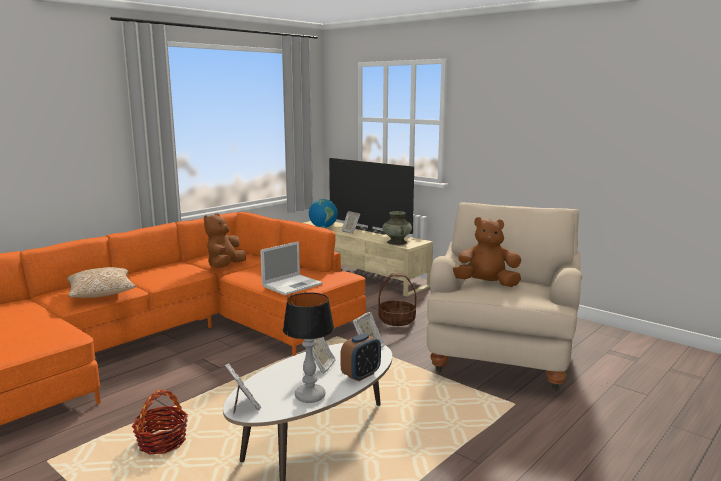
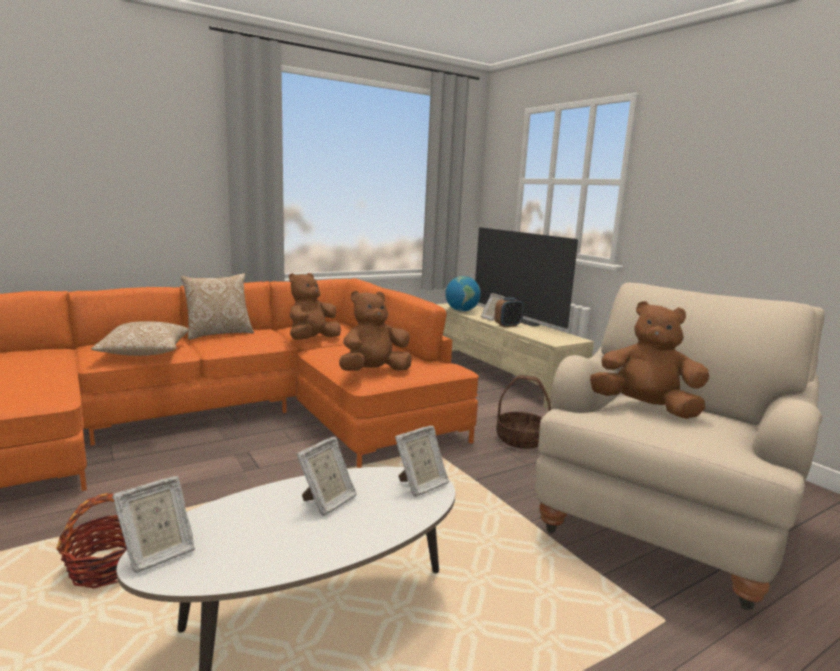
camera: 15 degrees right, 0 degrees up
(144, 271) = (218, 334): none -> pillow
(244, 406) = (157, 554): picture frame -> picture frame turned 60 degrees clockwise
(293, 285) = (373, 372): laptop -> brown plush toy
(310, 396) = (272, 558): table lamp -> none
(361, 375) = (380, 531): alarm clock -> alarm clock (508, 325)
(397, 242) = (544, 337): turquoise vase -> none

